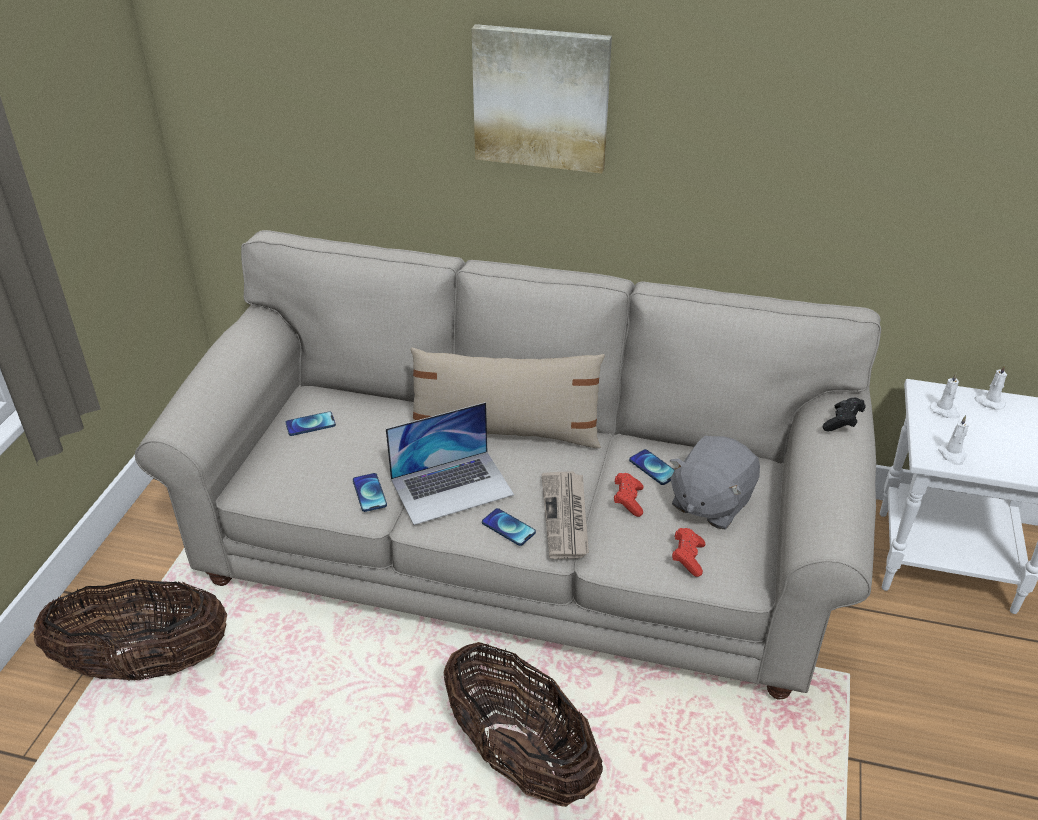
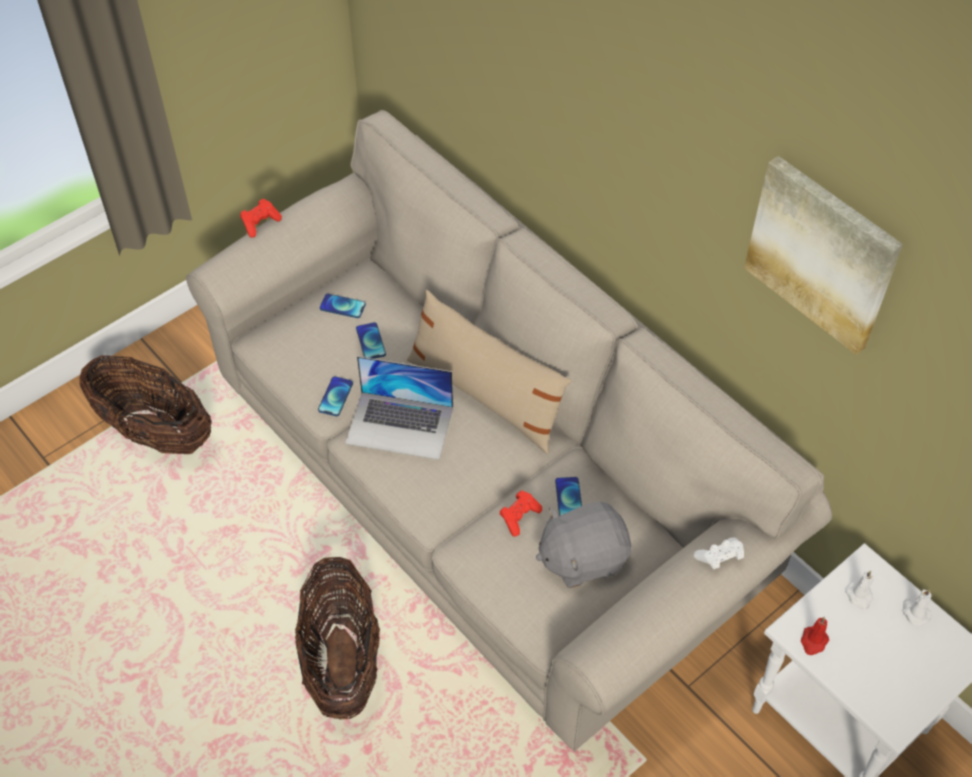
camera: 35 degrees right, 15 degrees up
(508, 528) = (412, 486): phone -> phone (371, 341)
(541, 98) = (608, 124): picture -> picture (822, 253)
(566, 517) = (462, 502): newspaper -> none
(687, 558) = (517, 594): red game controller -> red game controller (260, 223)
(842, 423) = (719, 558): black game controller -> white game controller
(952, 455) = (813, 641): white candle -> red candle

